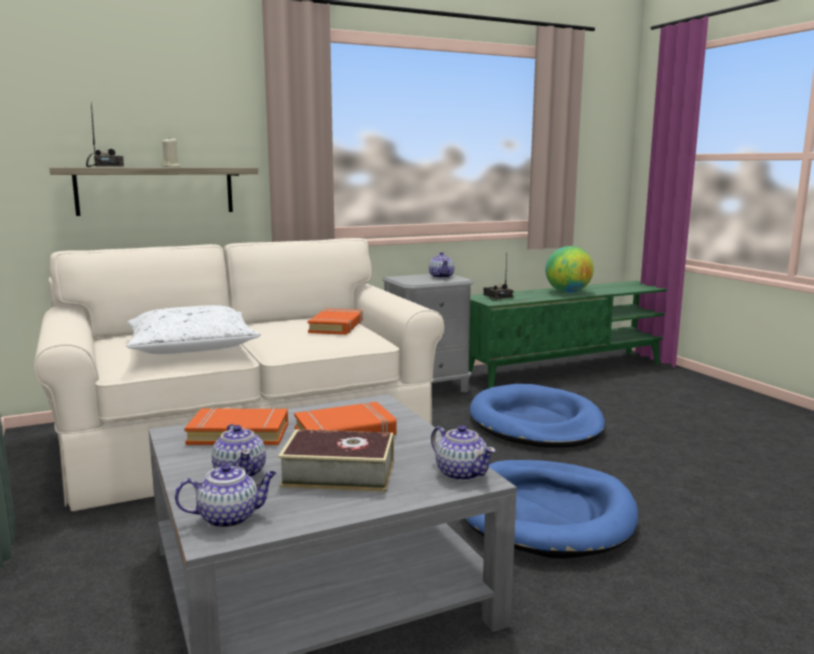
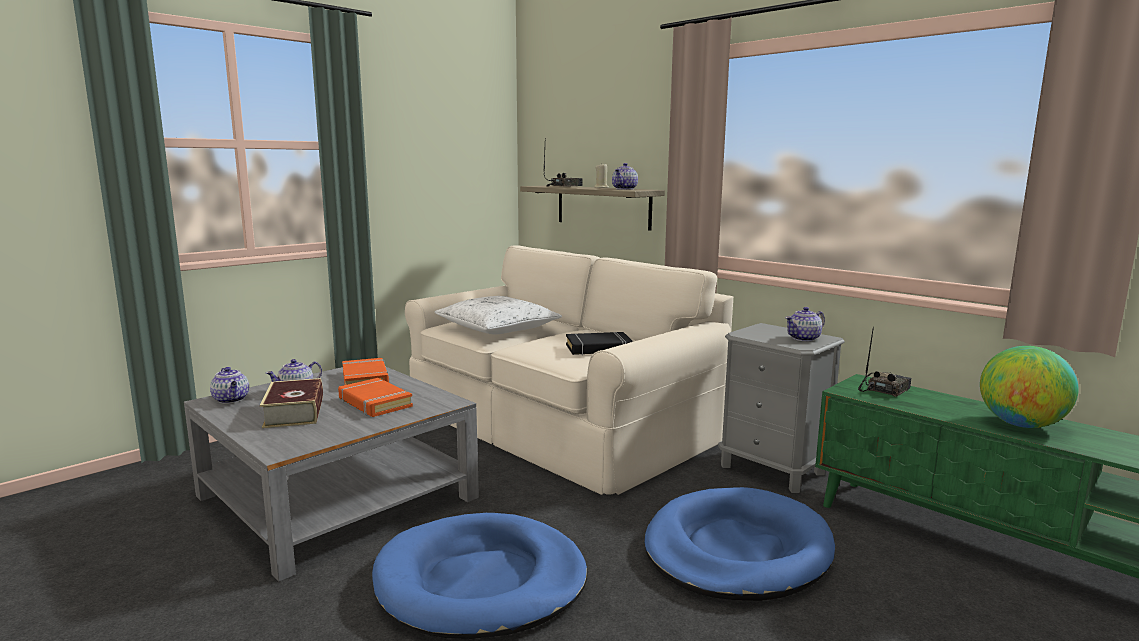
camera: 70 degrees right, 0 degrees up
(336, 327) = (598, 349): orange book -> black book
(461, 473) = (293, 445): teapot -> teapot (625, 189)

